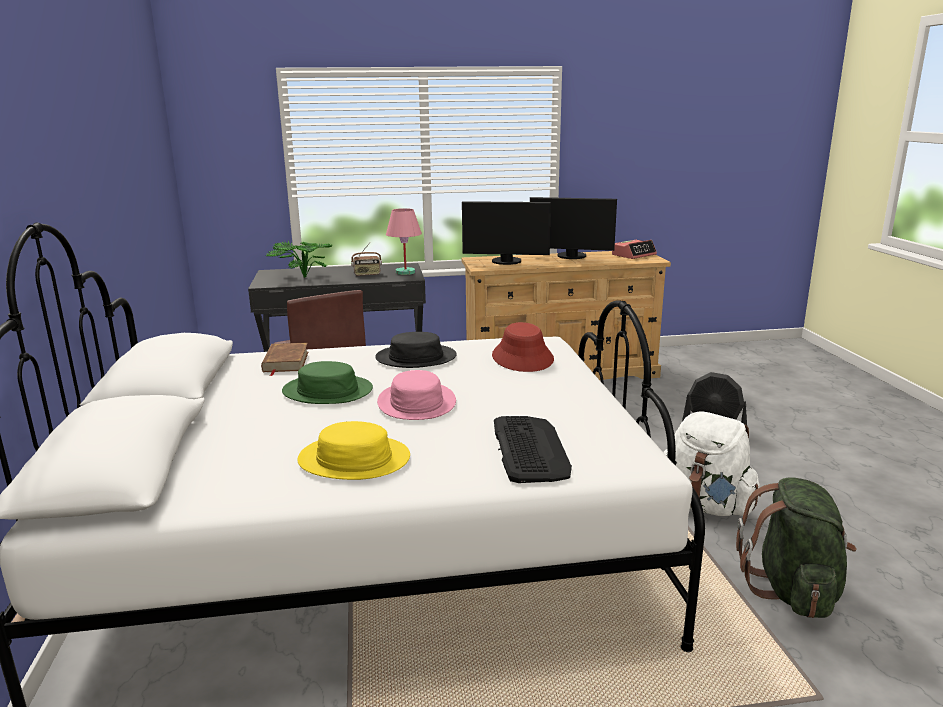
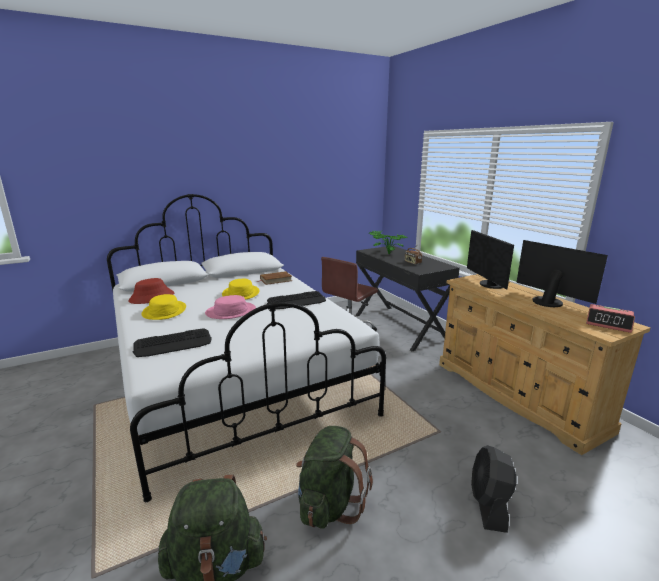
camera: 70 degrees right, 0 degrees up
(328, 391) = (241, 293): green hat -> yellow hat
(405, 272) = (429, 268): pink table lamp -> none
(416, 357) = (297, 301): black hat -> keyboard
(523, 358) = (313, 326): red hat -> red hat (152, 297)
(571, 256) = (548, 301): monitor -> monitor turned 150 degrees clockwise
(705, 505) = (329, 504): white backpack -> green backpack

